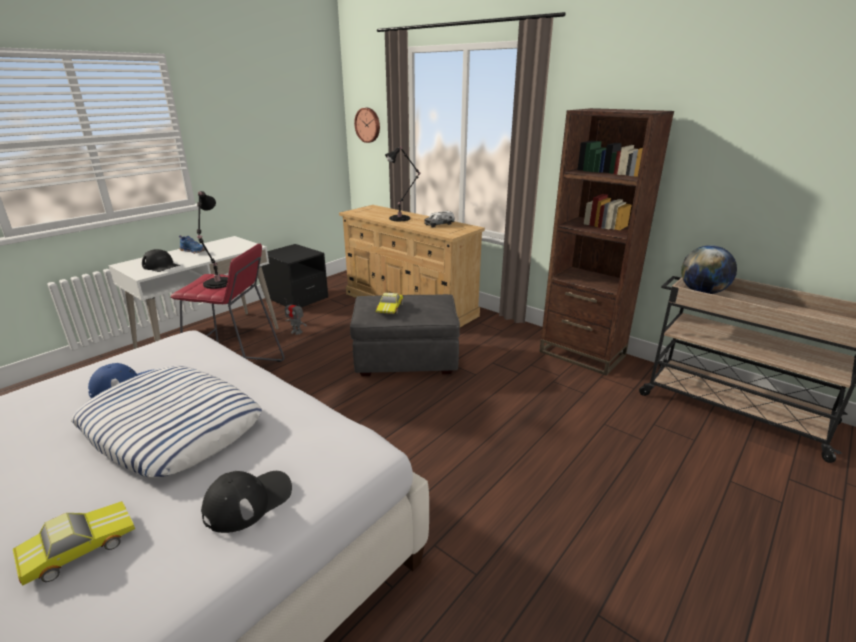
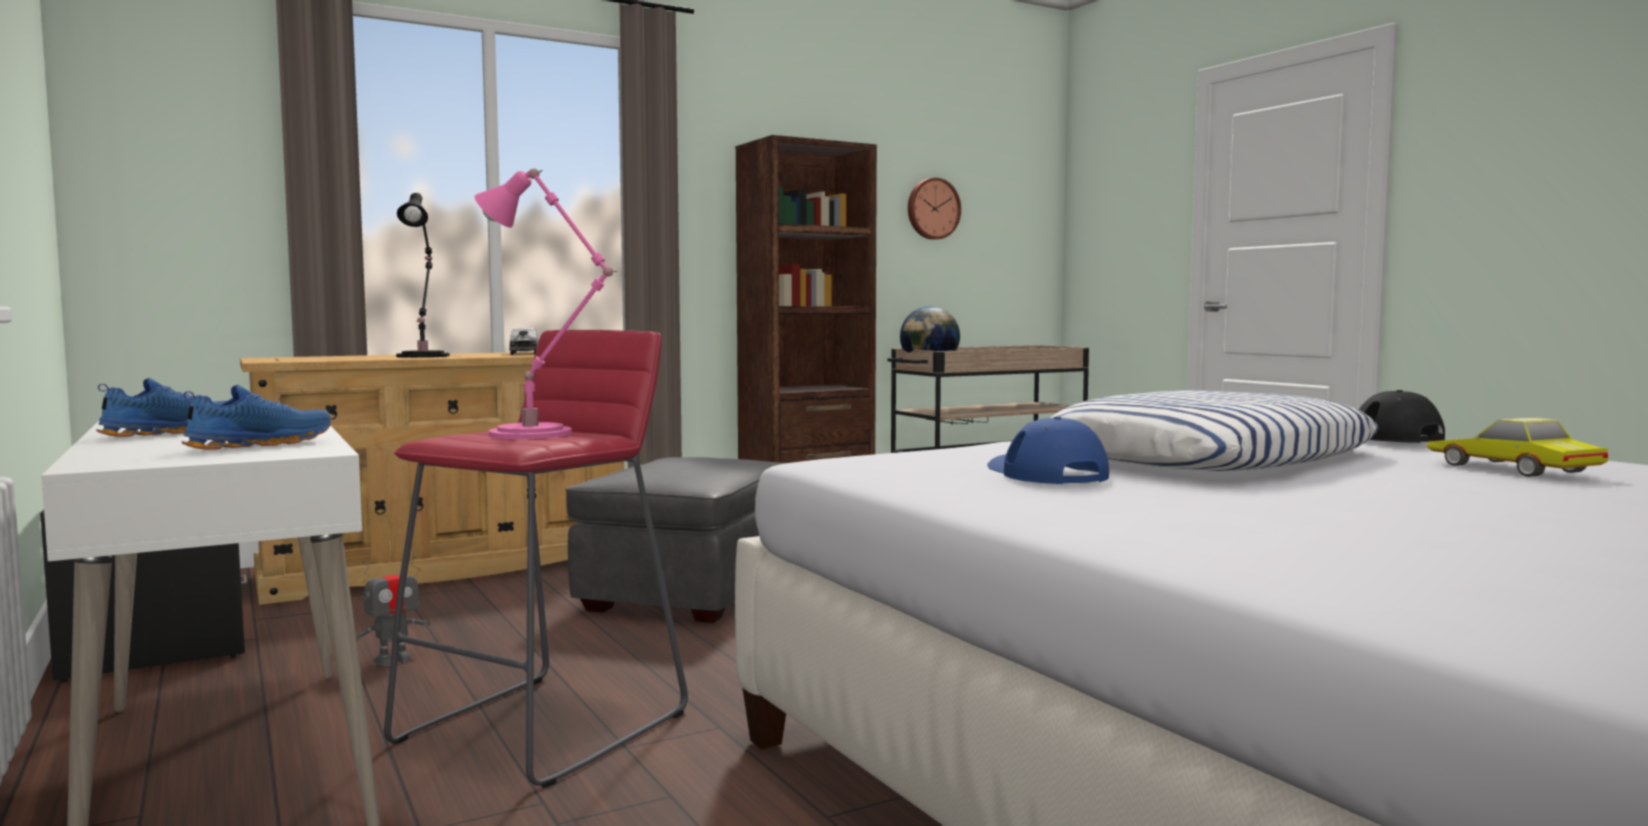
camera: 70 degrees left, 20 degrees down
(161, 266) = (259, 445): black cap -> blue shoe
(217, 284) = (537, 434): black table lamp -> pink table lamp
(368, 125) = (169, 161): wall clock -> wall clock (932, 209)
(390, 308) = (689, 470): toy car -> none

